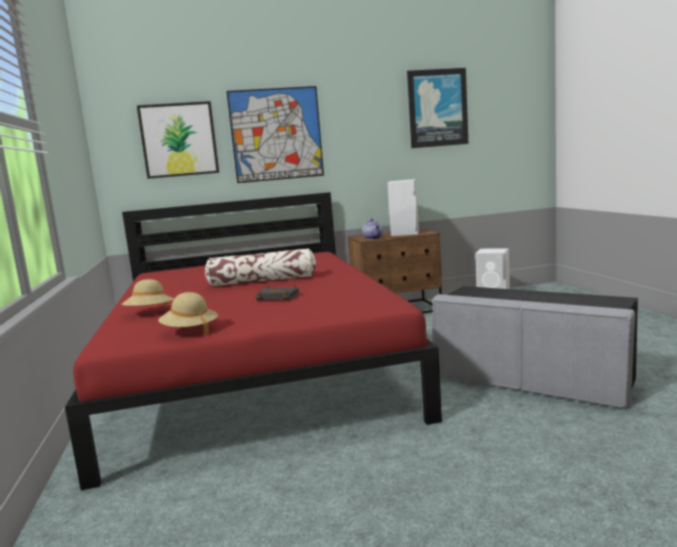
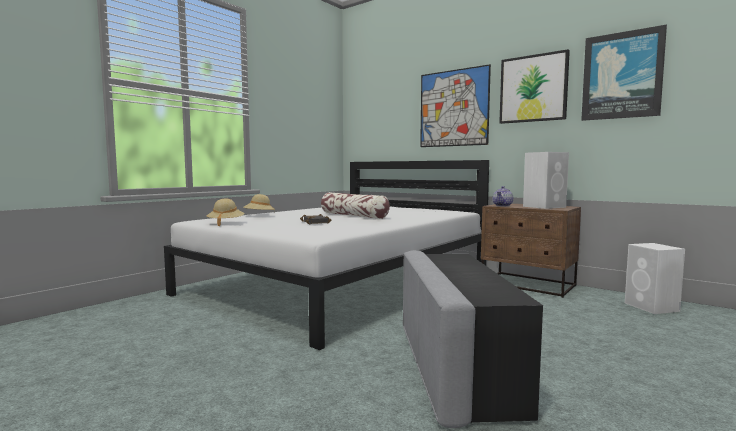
camera: 50 degrees right, 5 degrees down
(179, 140) = (388, 113): picture -> picture (533, 88)
(256, 370) = (343, 282): red bed -> white bed

